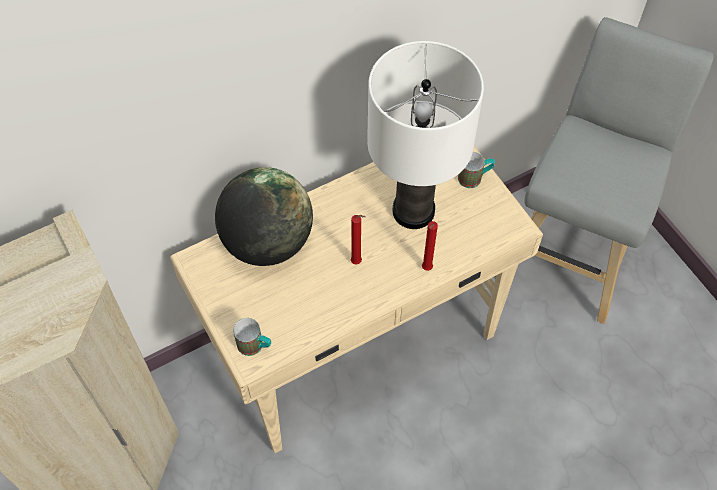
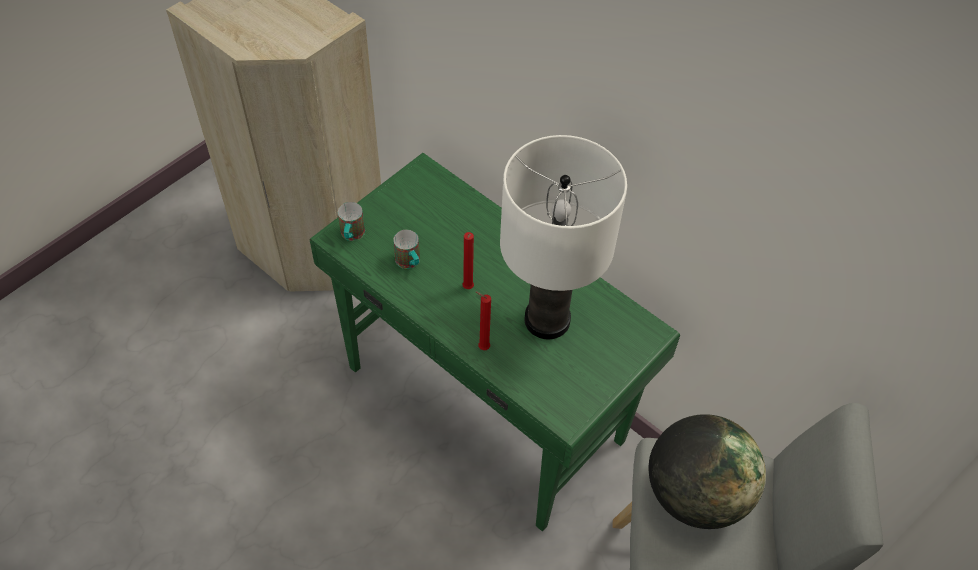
camera: 70 degrees right, 5 degrees down
(268, 242) = (462, 215): globe -> globe (695, 495)
(358, 343) = (486, 405): beige console table -> green console table
(474, 178) = (614, 365): mug -> mug (410, 263)

